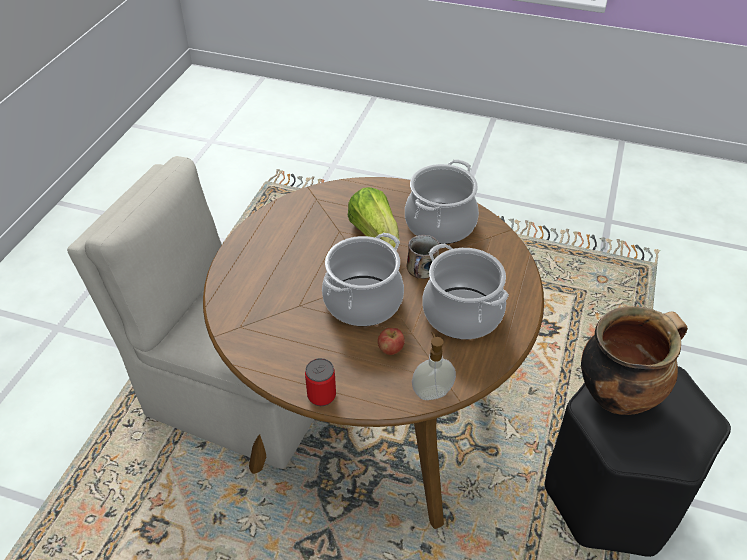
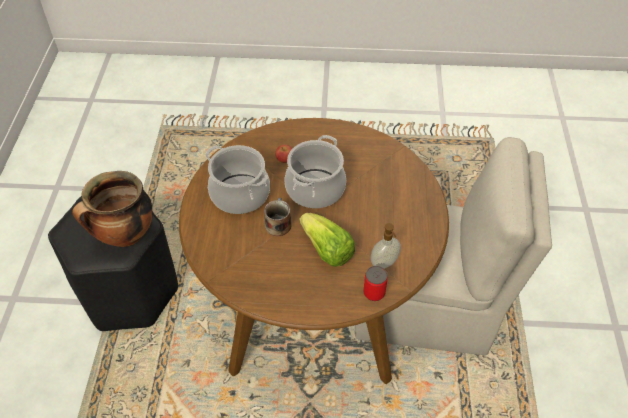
camera: 165 degrees right, 5 degrees up
(321, 395) = (318, 125): can -> can (374, 293)
(432, 392) = (251, 140): soap dispenser -> soap dispenser (384, 264)
(440, 223) = (272, 273): cooking pot -> none

